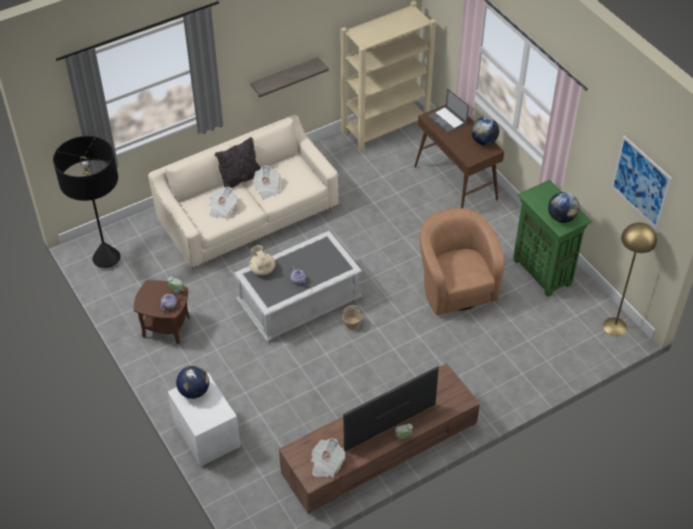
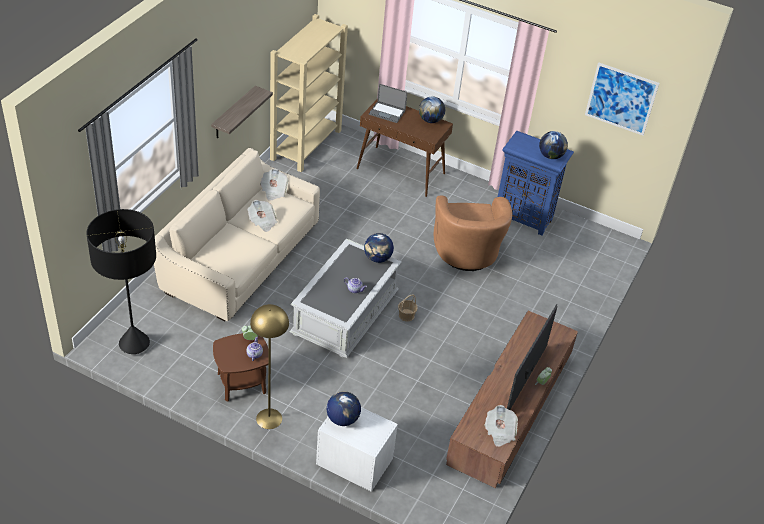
camera: 35 degrees left, 5 degrees down
(222, 209) = (235, 253): newspaper -> newspaper (274, 191)
(240, 179) = (230, 222): black pillow -> none
(262, 269) = (315, 291): beige teapot -> none
(342, 259) = (377, 258): none -> globe
(455, 287) = (466, 254): brown armchair -> brown armchair turned 135 degrees counterclockwise
(543, 272) = (524, 218): green cabinet -> blue cabinet
(614, 326) = (607, 239): yellow floor lamp -> yellow floor lamp (269, 418)

